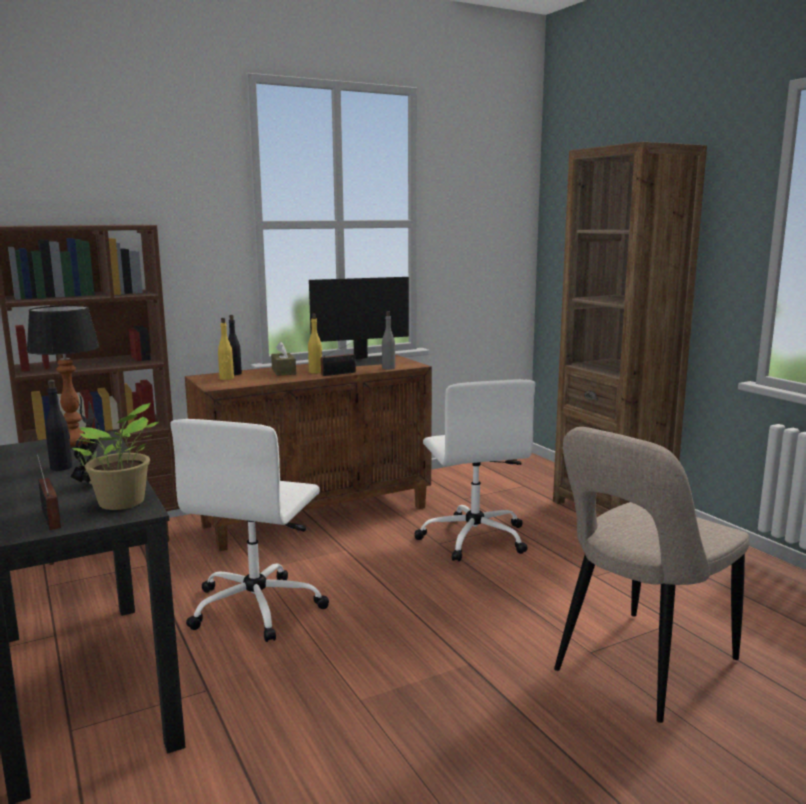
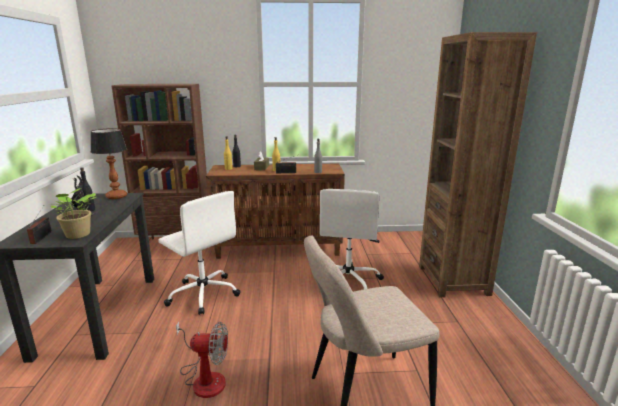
camera: 25 degrees right, 5 degrees up
(257, 607) = (203, 294): white office chair -> white office chair turned 90 degrees counterclockwise
(363, 362) = (312, 166): monitor -> none
(398, 718) = (204, 378): none -> fan

